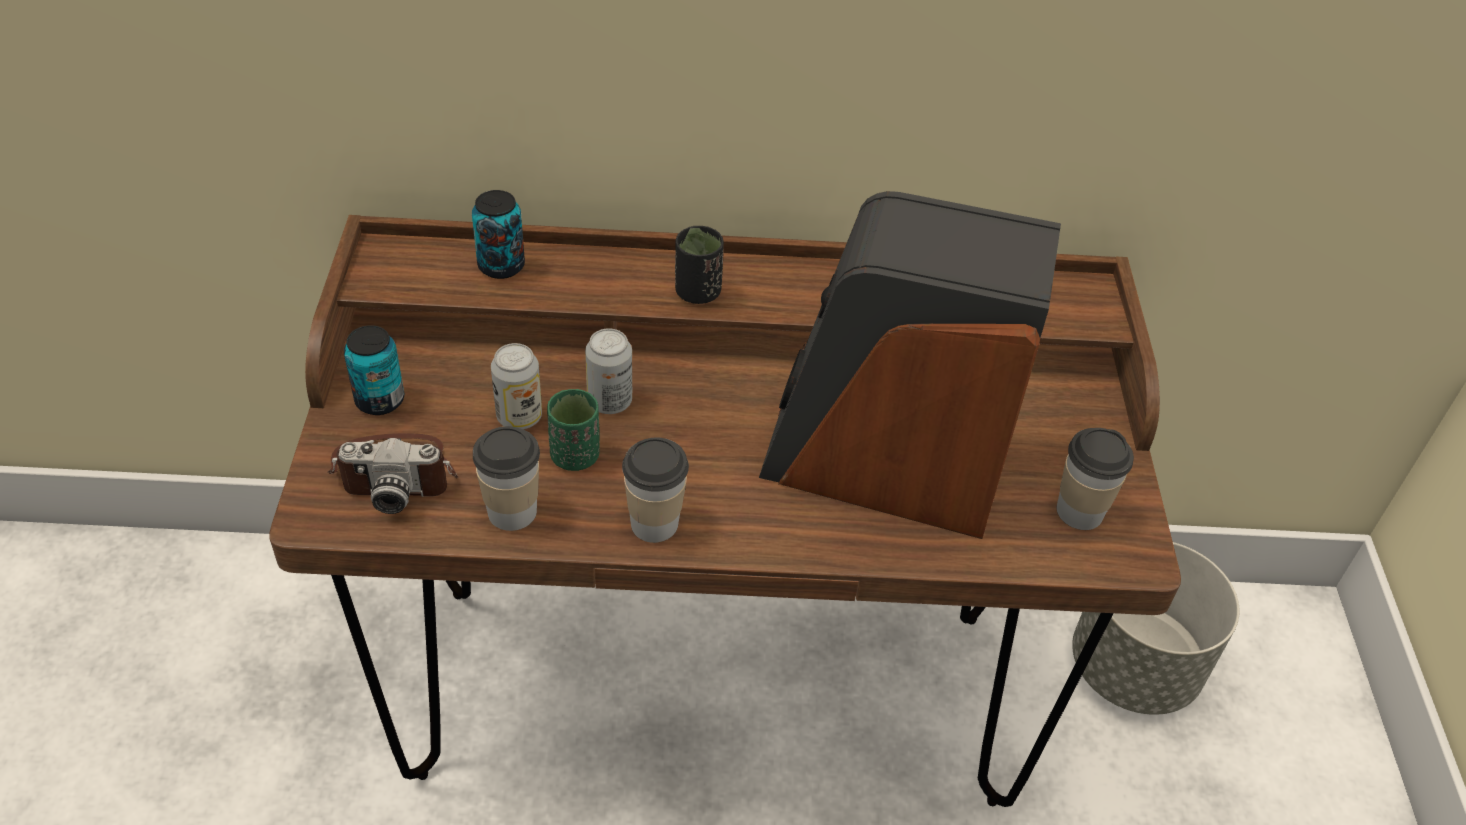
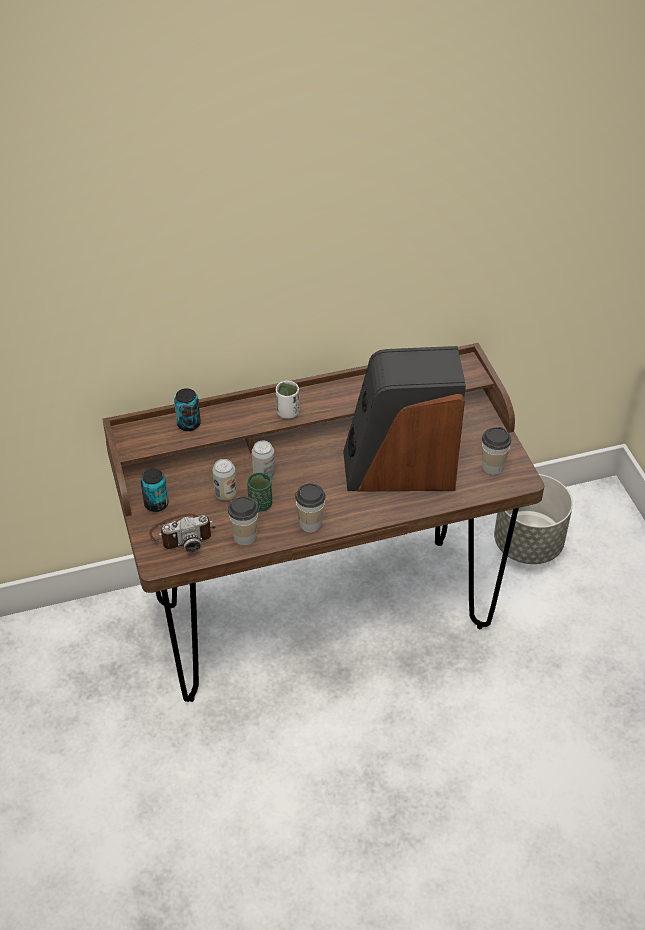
camera: 15 degrees left, 0 degrees up
(697, 292) = (288, 412): black cup -> white cup

